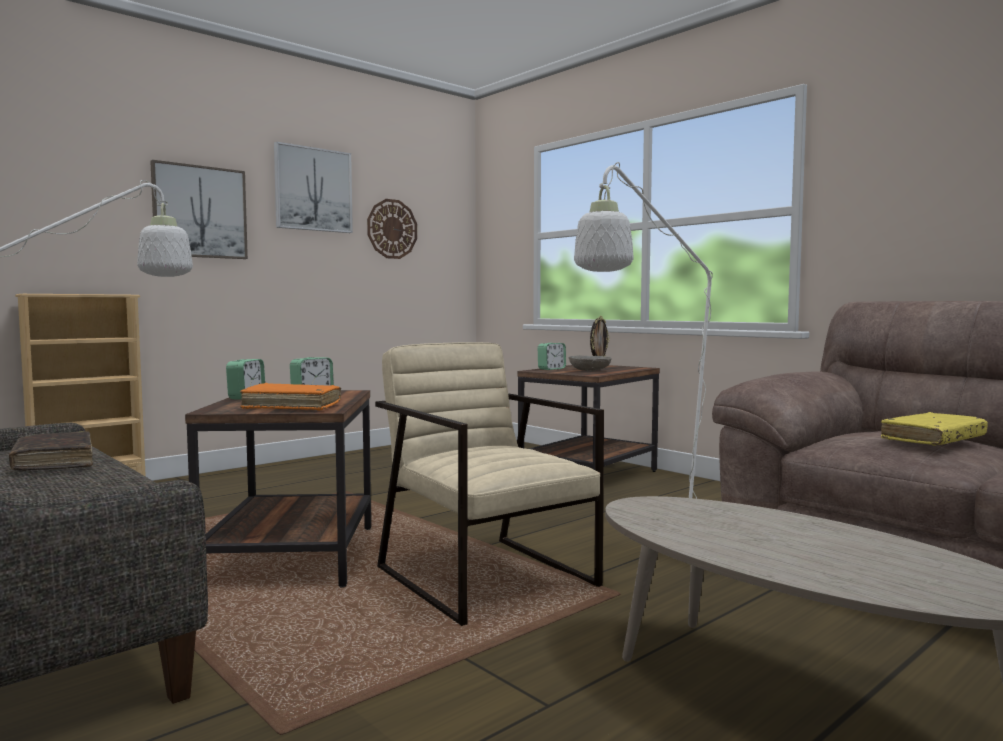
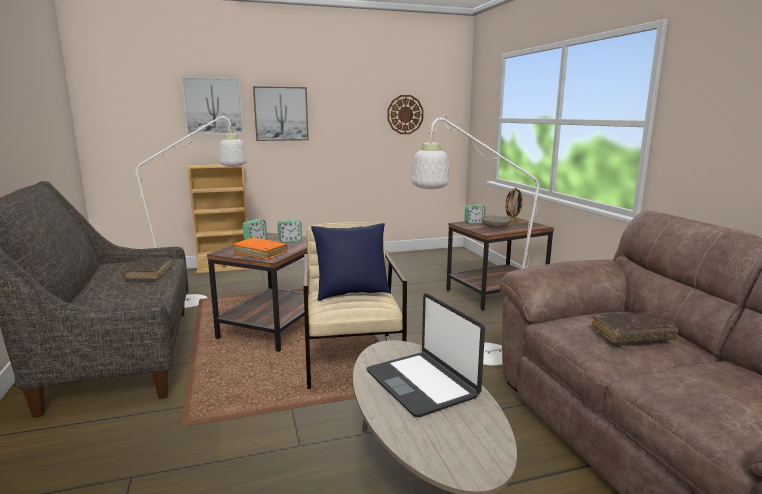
camera: 25 degrees right, 10 degrees up
(313, 189) = (351, 93): picture -> picture (213, 106)
(489, 452) = (351, 293): none -> blue pillow
(760, 531) = (422, 383): none -> laptop
(933, 439) = (632, 335): yellow book -> brown book

